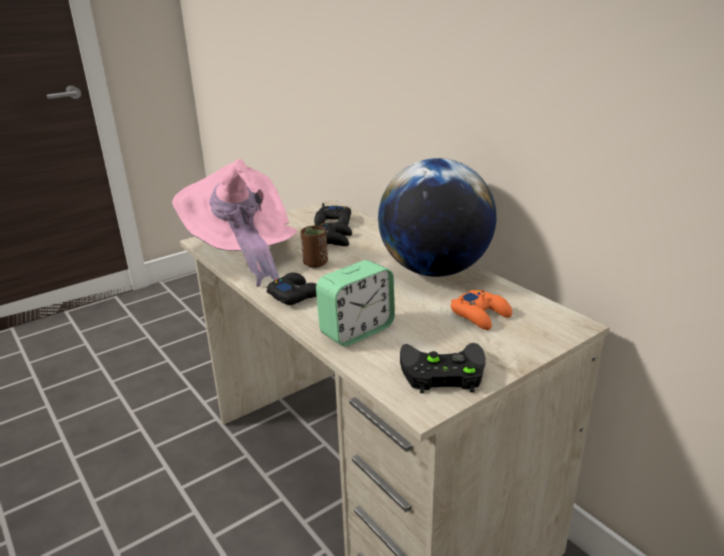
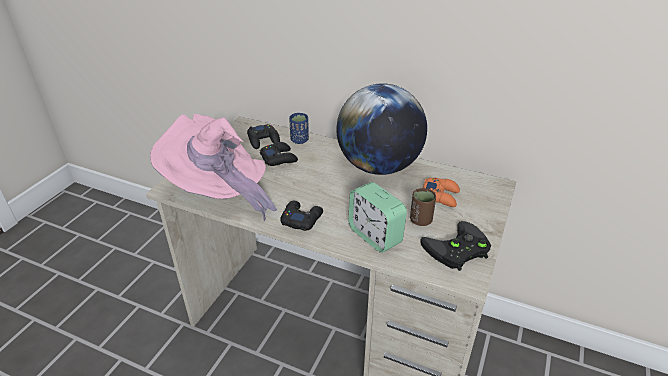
camera: 30 degrees left, 10 degrees up
(315, 263) = (288, 185): brown cup -> brown cup (420, 220)
(357, 330) = (375, 236): alarm clock -> alarm clock turned 120 degrees clockwise
(371, 229) = (299, 140): none -> blue cup

